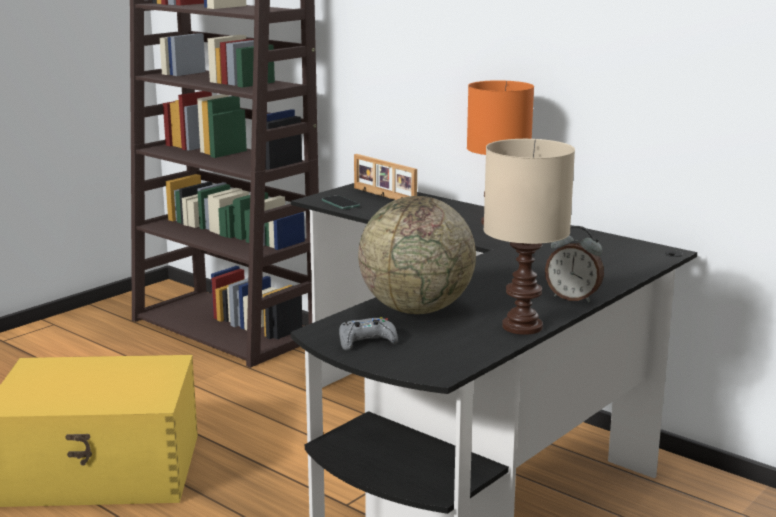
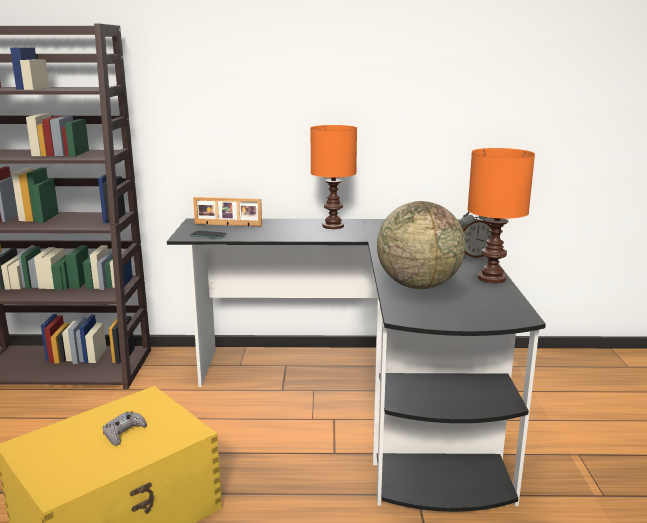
camera: 40 degrees left, 0 degrees up
(366, 341) = (442, 313): grey game controller -> grey game controller (124, 432)
(520, 326) = (490, 278): beige table lamp -> orange table lamp

